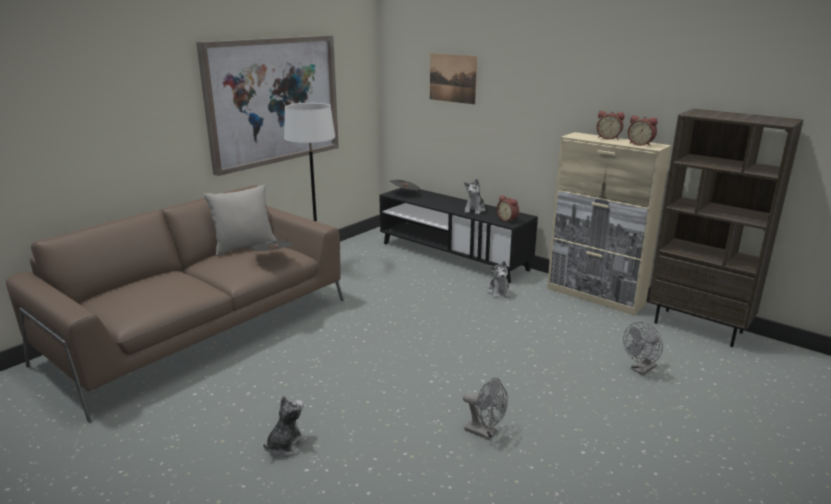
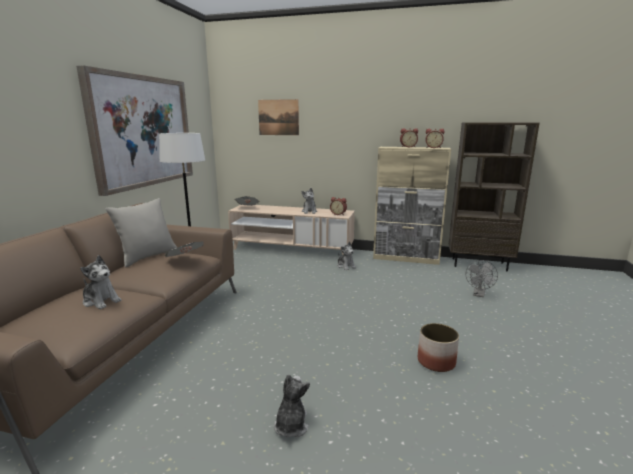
camera: 25 degrees left, 5 degrees down
(171, 288) = (101, 301): none -> plush toy
(453, 256) = (292, 249): black tv stand -> beige tv stand
(485, 432) = (435, 361): grey fan -> planter

